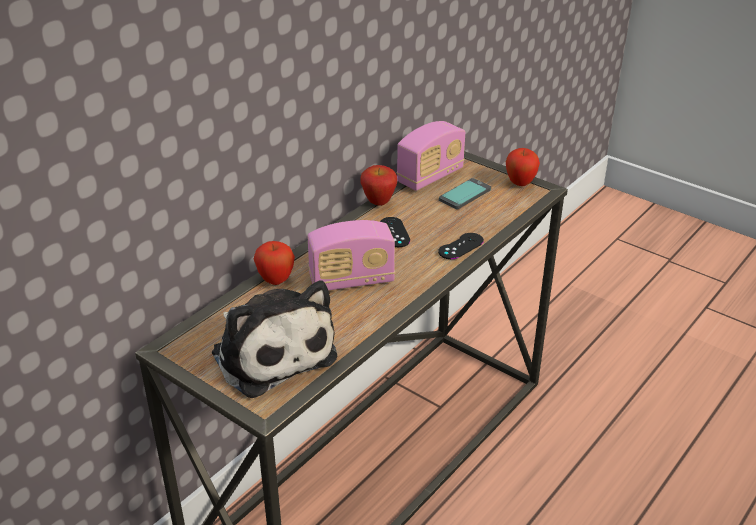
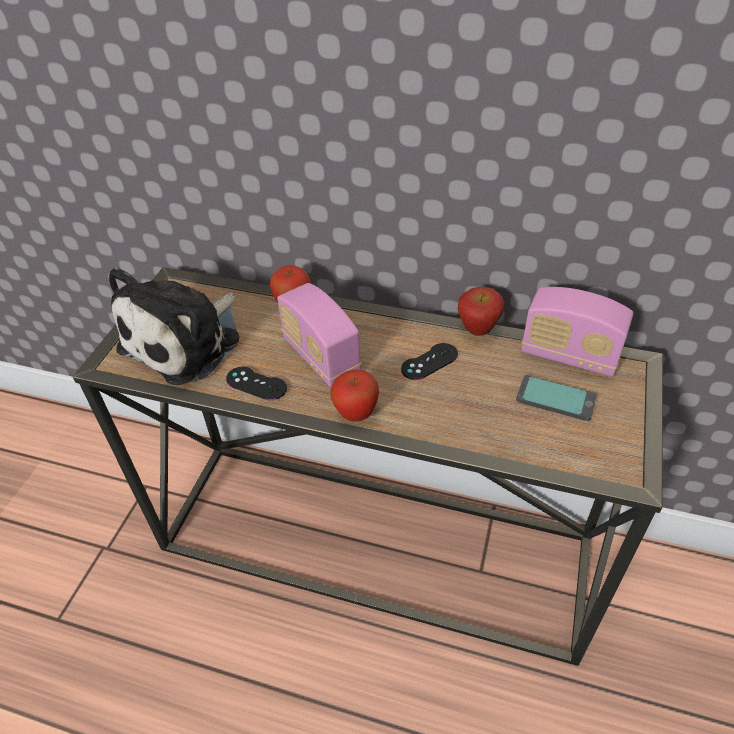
camera: 70 degrees right, 10 degrees up
(461, 246) = (434, 426): black game controller -> black game controller (256, 383)
(520, 183) = (627, 447): apple -> apple (356, 414)

